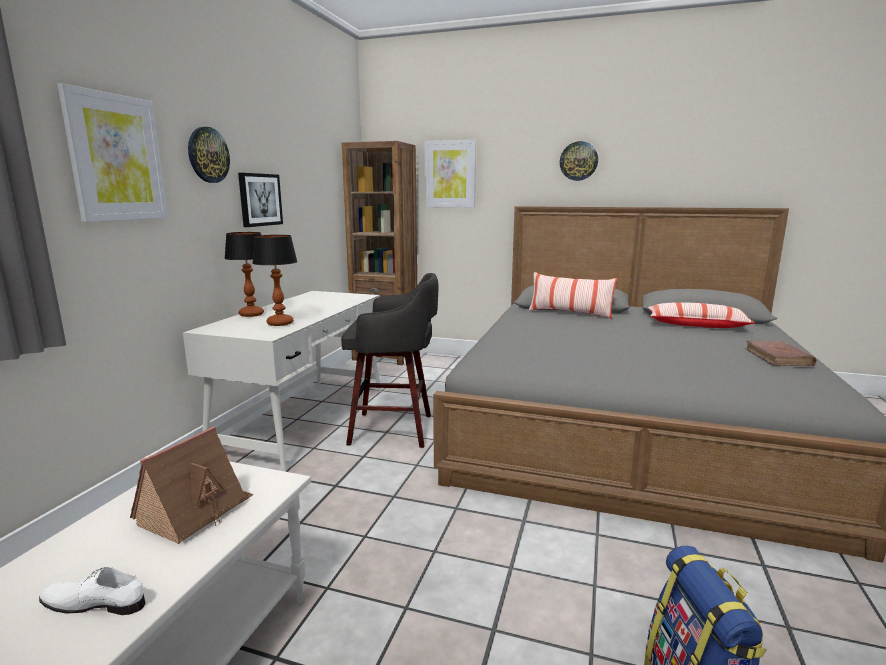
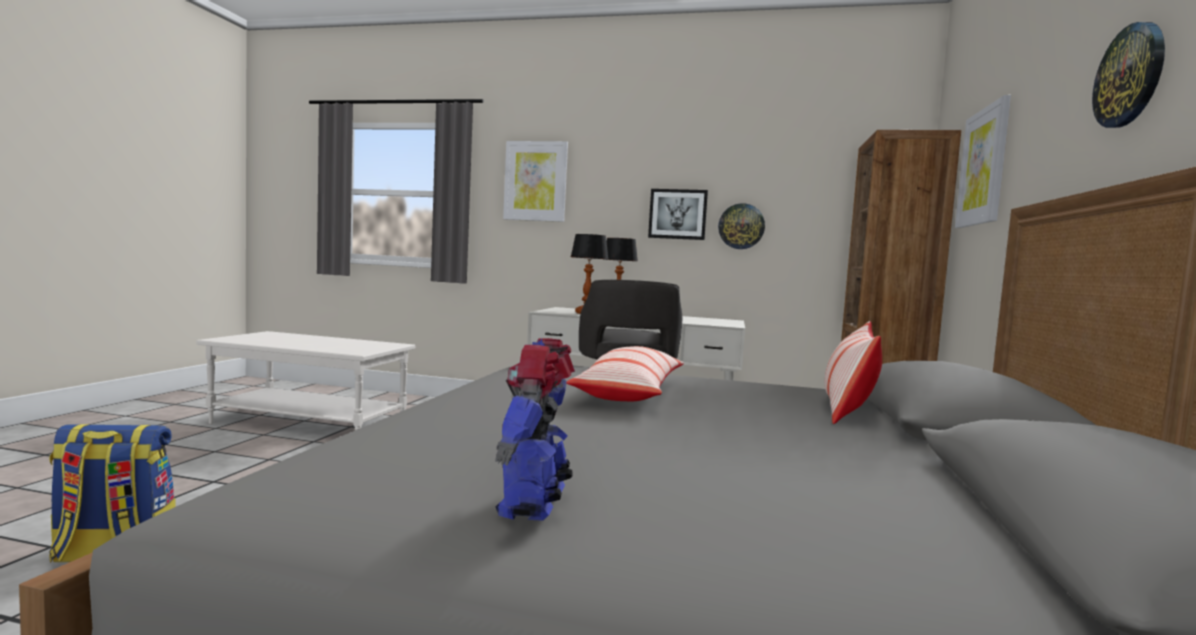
camera: 85 degrees right, 10 degrees down
(95, 601) = (280, 341): white shoe -> none
(195, 511) = (341, 346): toy house -> none
(208, 155) = (618, 175): wall clock -> wall clock (741, 226)
(696, 325) = (869, 488): pillow -> pillow (630, 392)
(778, 357) = (535, 502): brown book -> toy robot

